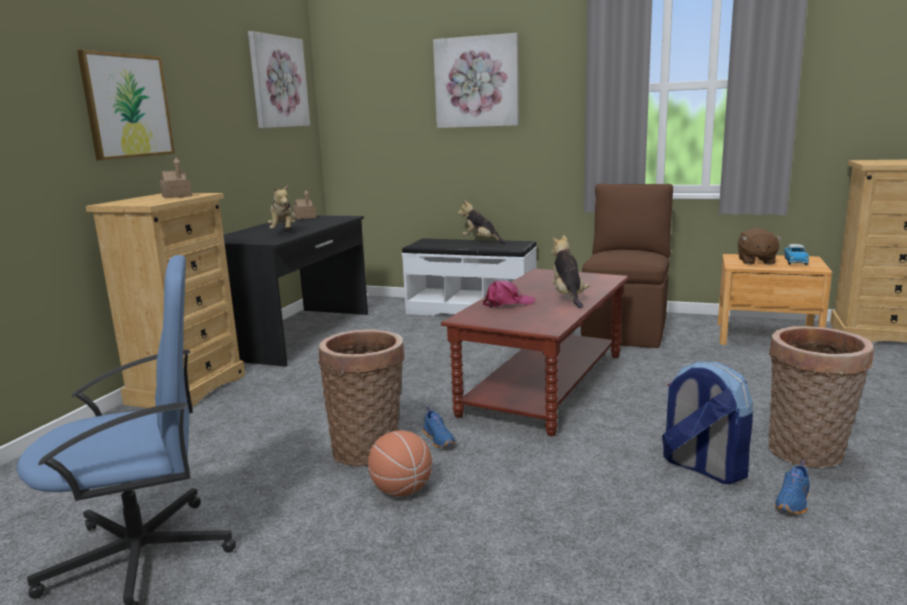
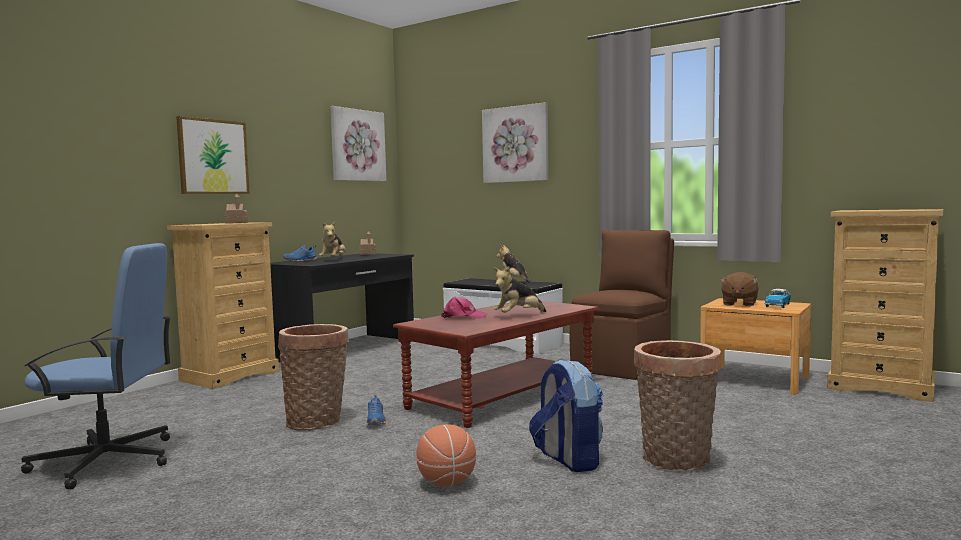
camera: 15 degrees right, 10 degrees down
(402, 490) = (313, 447): basketball -> basketball (447, 483)
(568, 297) = (518, 316): plush toy -> plush toy turned 135 degrees counterclockwise
(793, 502) = (618, 489): blue shoe -> blue shoe (300, 261)

